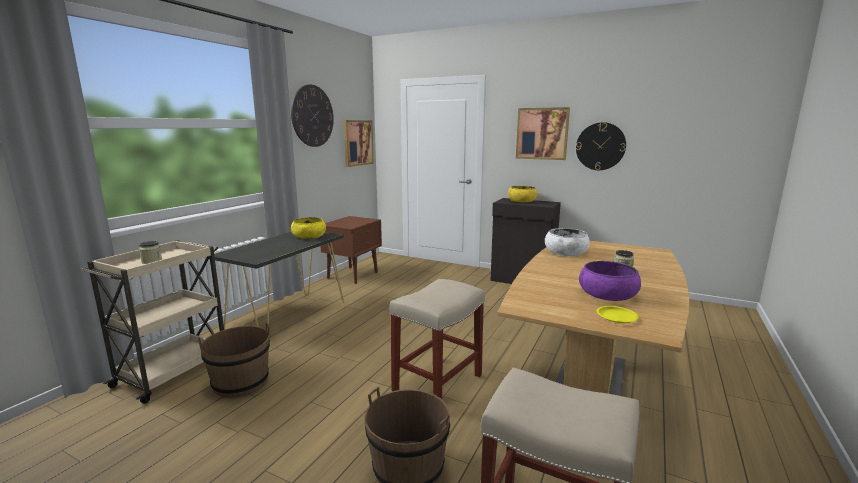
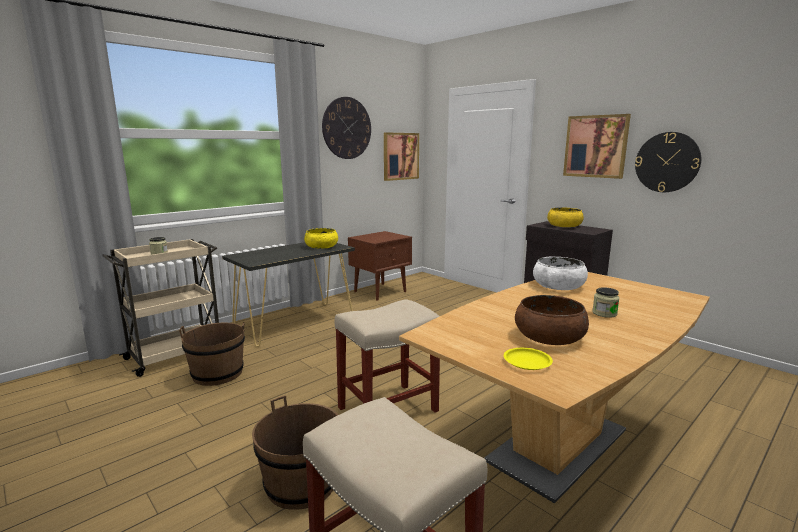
camera: 20 degrees right, 0 degrees up
(607, 294) = (549, 336): purple bowl -> brown bowl

